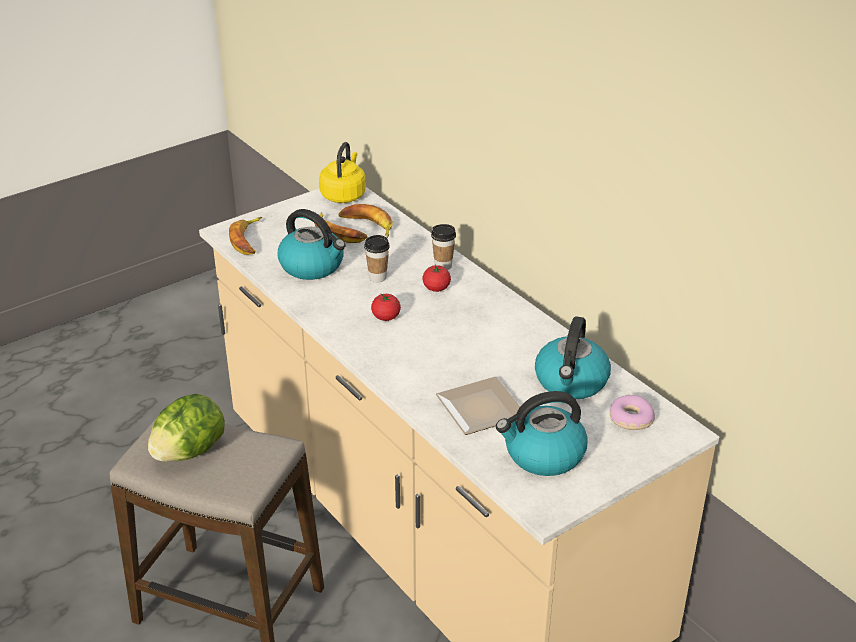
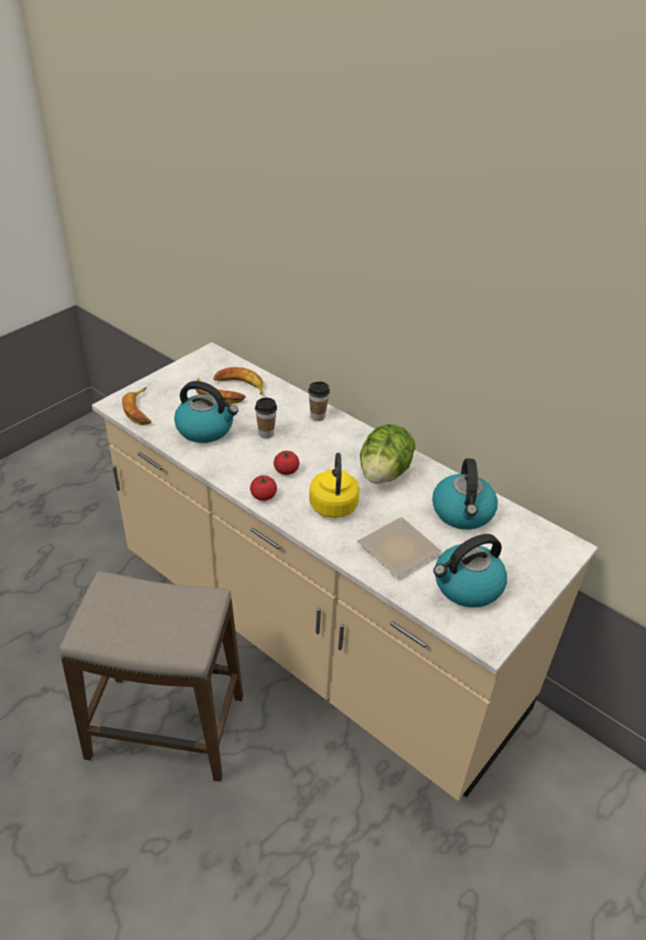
camera: 15 degrees left, 5 degrees up
(189, 451) = (130, 615): lettuce -> lettuce (384, 474)
(344, 194) = (210, 359): yellow kettle -> yellow kettle (333, 504)
(436, 288) = (319, 438): tomato -> tomato (263, 496)
(630, 419) = (523, 541): donut -> none

